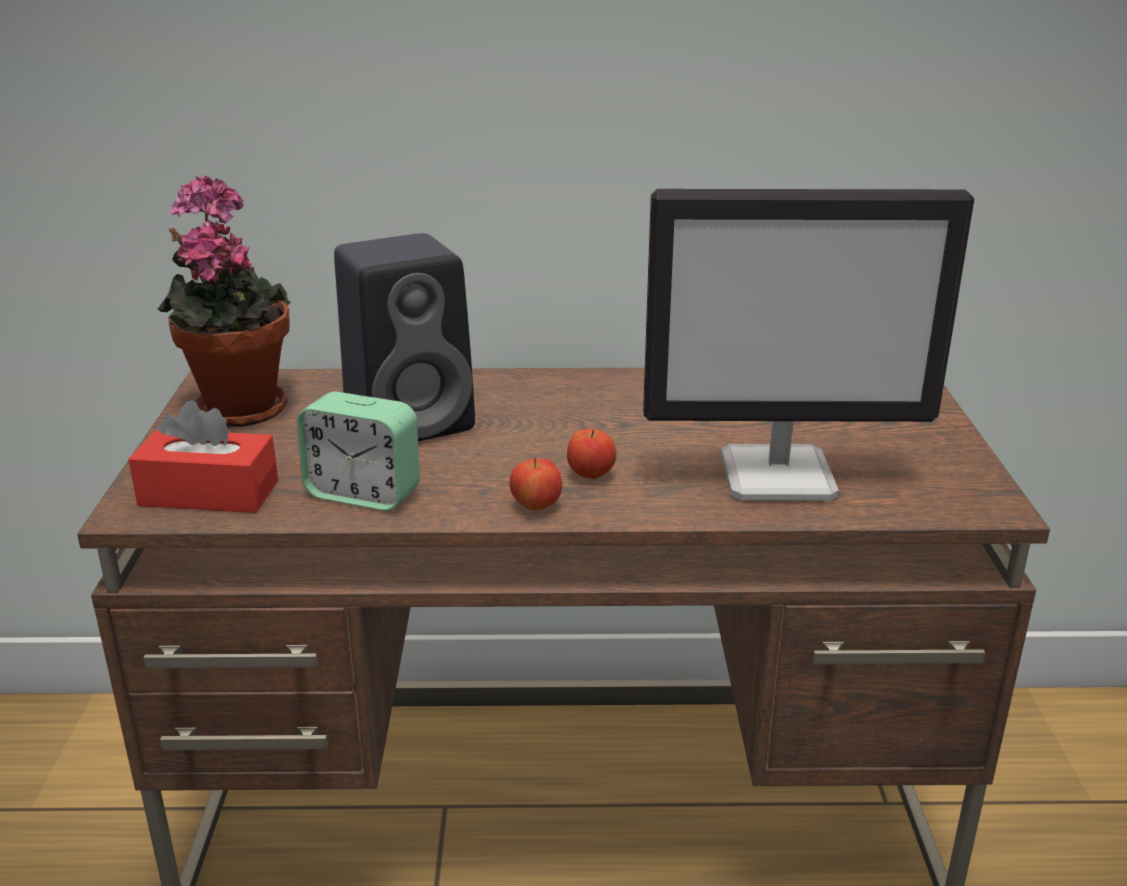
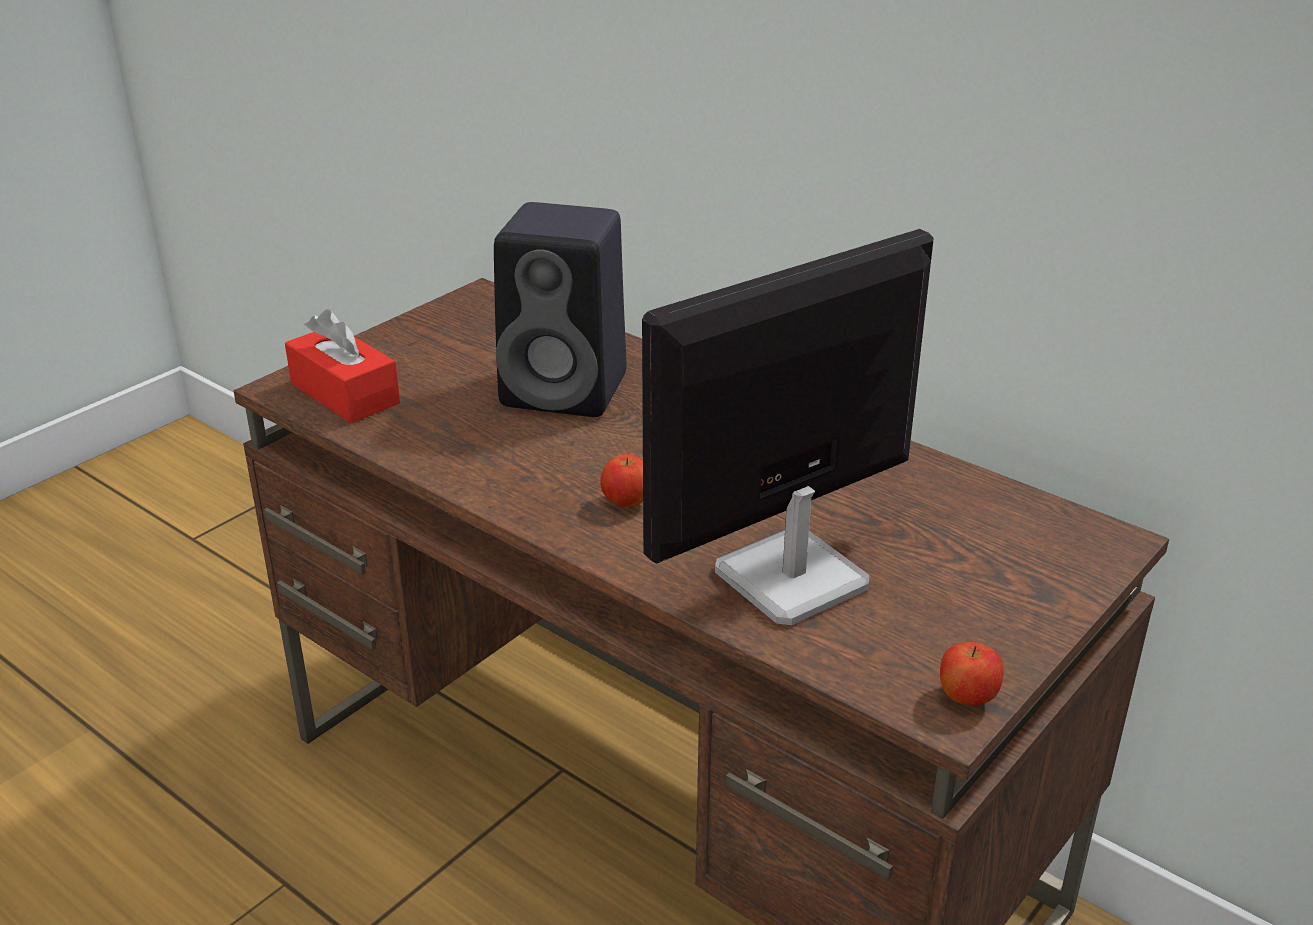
camera: 40 degrees right, 5 degrees up
(238, 407) = (464, 325): potted plant -> none
(363, 494) = (439, 440): alarm clock -> none
(535, 507) = (540, 510): apple -> apple (966, 698)
(780, 475) = (789, 580): monitor -> monitor turned 105 degrees clockwise

